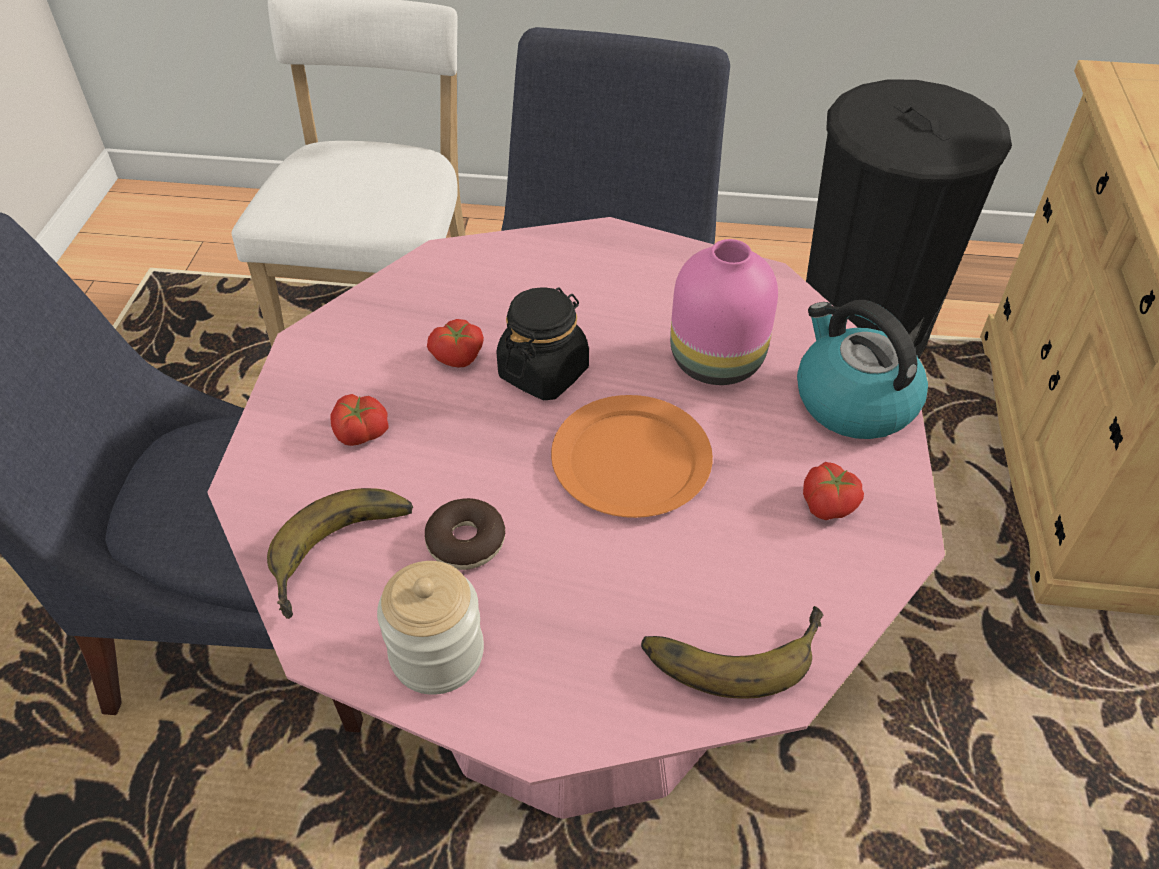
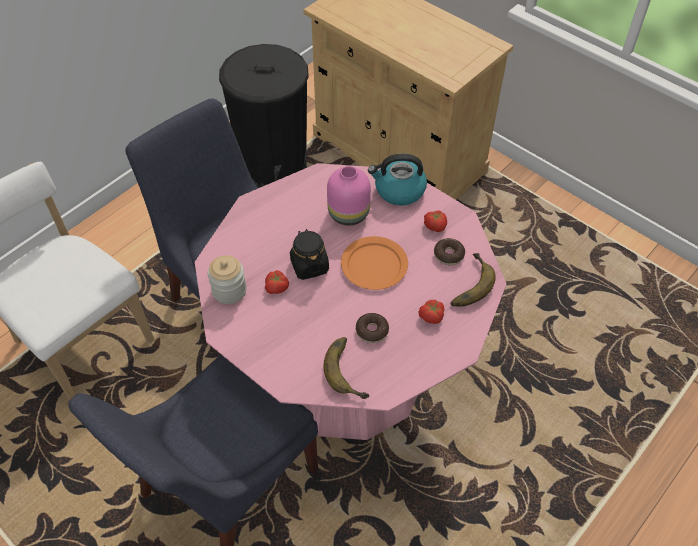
camera: 55 degrees left, 5 degrees up
(360, 433) = (291, 338): tomato -> tomato (432, 317)
(437, 654) = (412, 362): jar -> jar (229, 290)
(776, 568) = (448, 255): none -> donut

